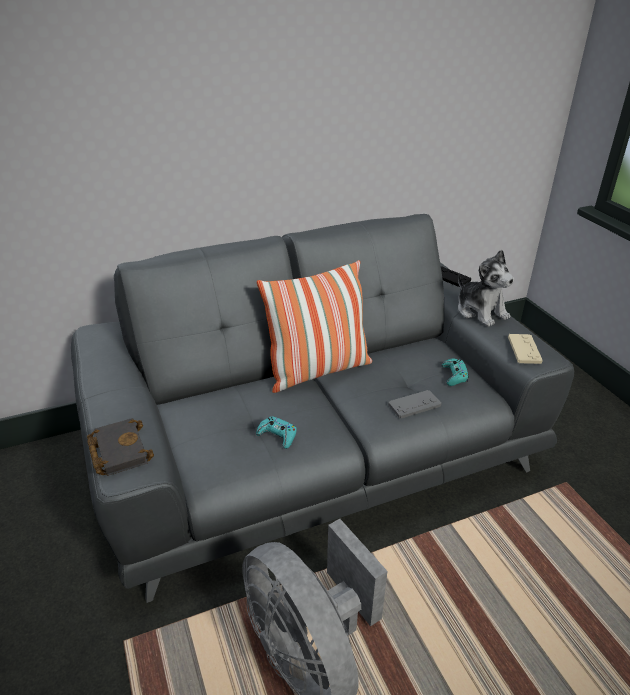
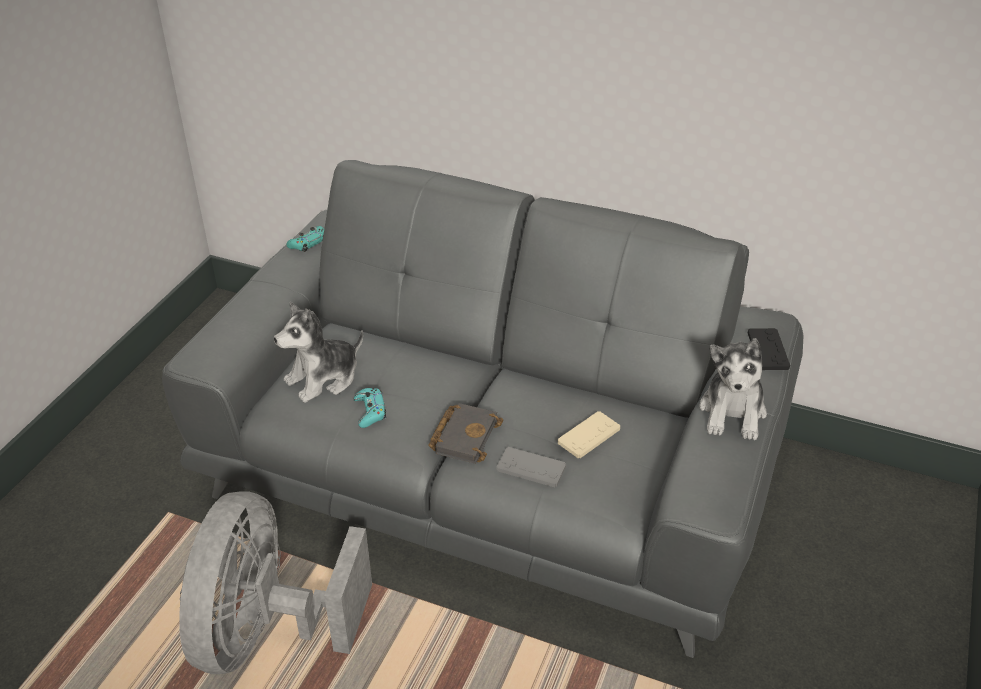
camera: 45 degrees right, 5 degrees up
(118, 450) = (214, 338): black book -> black book (464, 435)
(214, 437) = (323, 378): none -> plush toy
(317, 371) = (494, 374): pillow -> none
(454, 375) = (622, 468): turquoise game controller -> turquoise game controller (308, 243)
(524, 349) = (703, 484): beige game controller -> beige game controller (589, 436)

